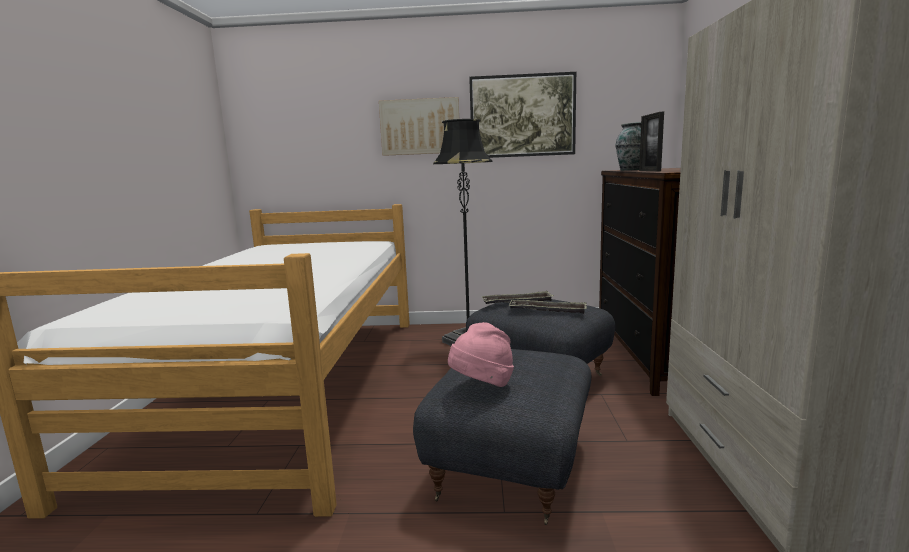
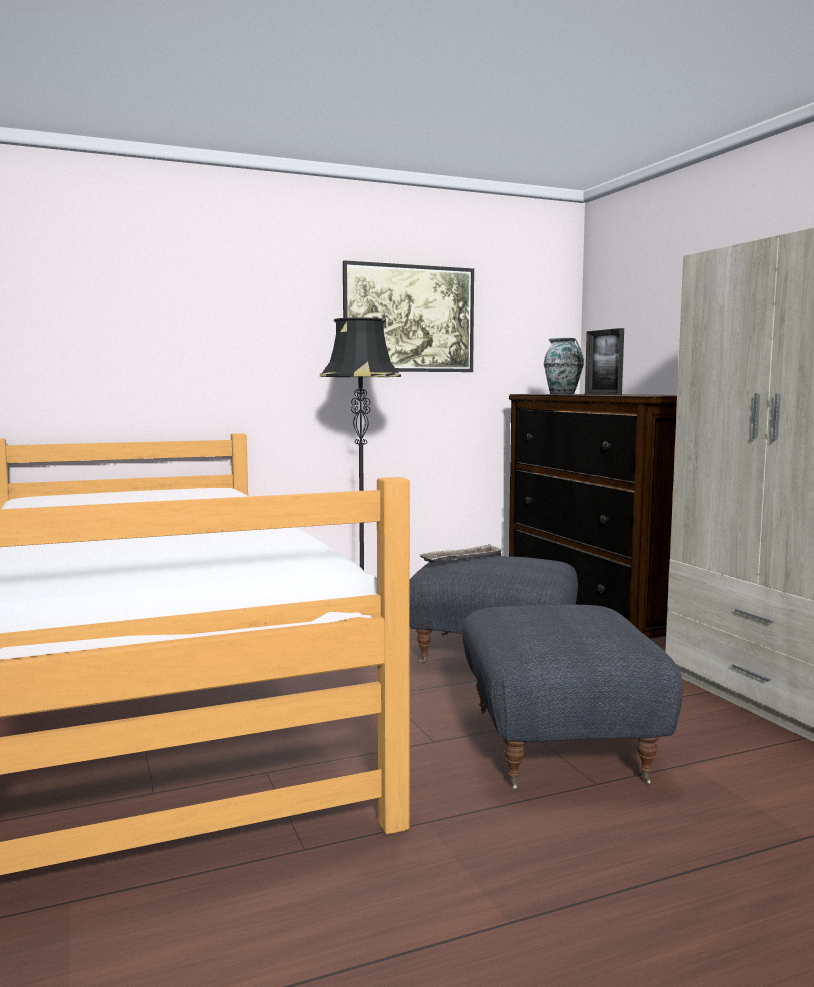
camera: 25 degrees left, 5 degrees down
(420, 127) = (273, 323): picture -> none
(482, 386) = (555, 637): pink hat -> none
(547, 310) = (511, 565): tray -> none

